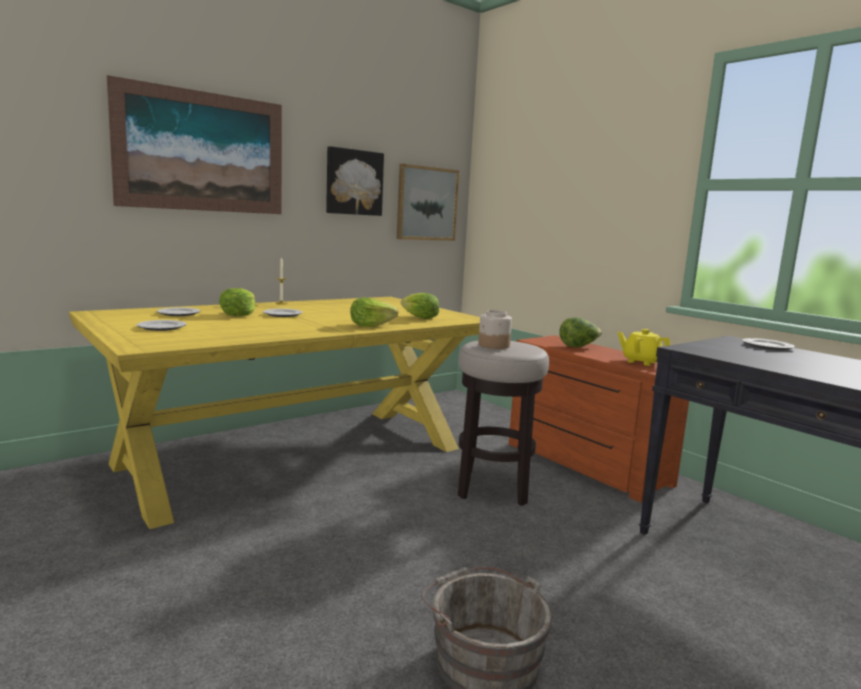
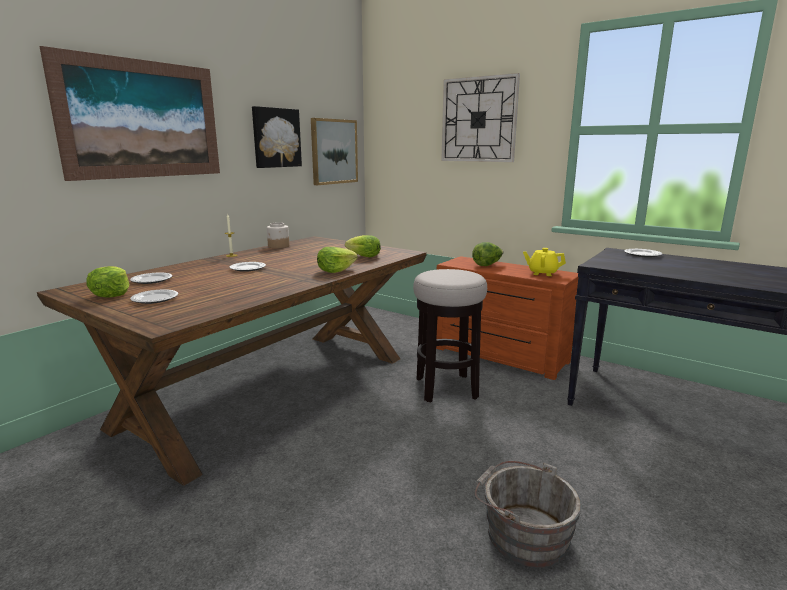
camera: 15 degrees left, 5 degrees up
(239, 314) = (209, 273): lettuce -> lettuce (112, 294)
(296, 455) = (272, 388): yellow dining table -> brown dining table
(493, 345) = (443, 276): jar -> jar (278, 246)
(591, 171) = (478, 120): none -> wall clock

